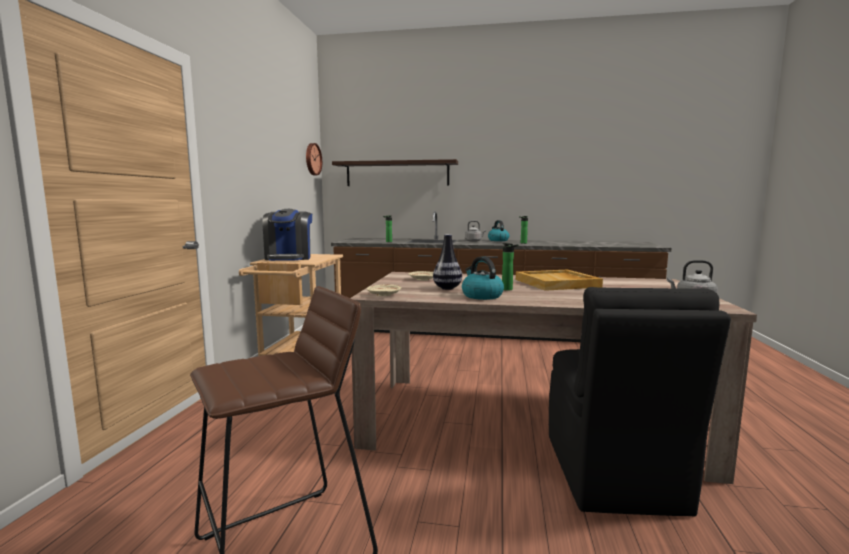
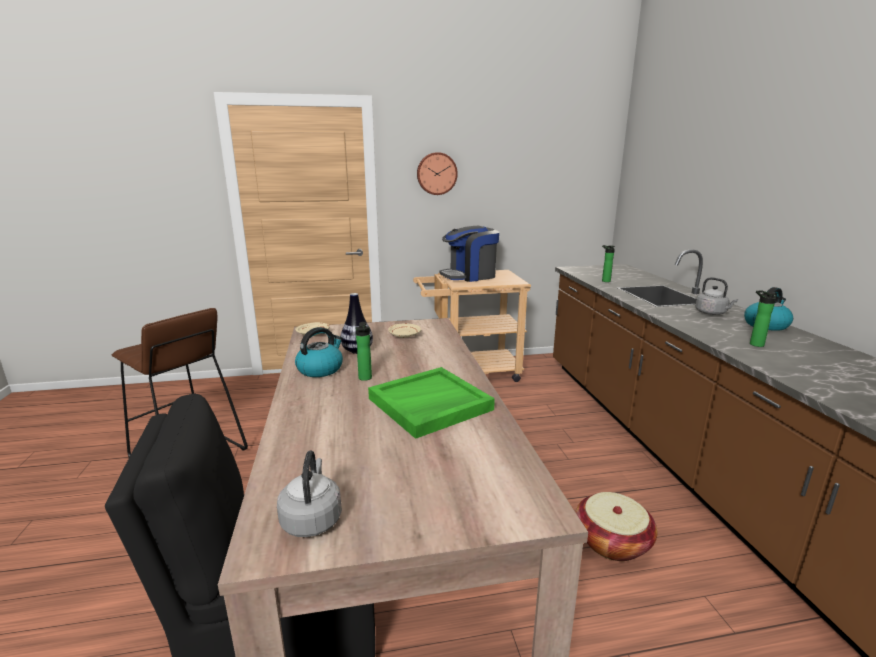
camera: 70 degrees right, 10 degrees up
(312, 159) = (593, 160): wall clock -> wall clock (436, 173)
(397, 174) = (683, 182): shelf -> none
(543, 362) = (612, 541): none -> basket
(557, 283) = (429, 404): beige tray -> green tray

